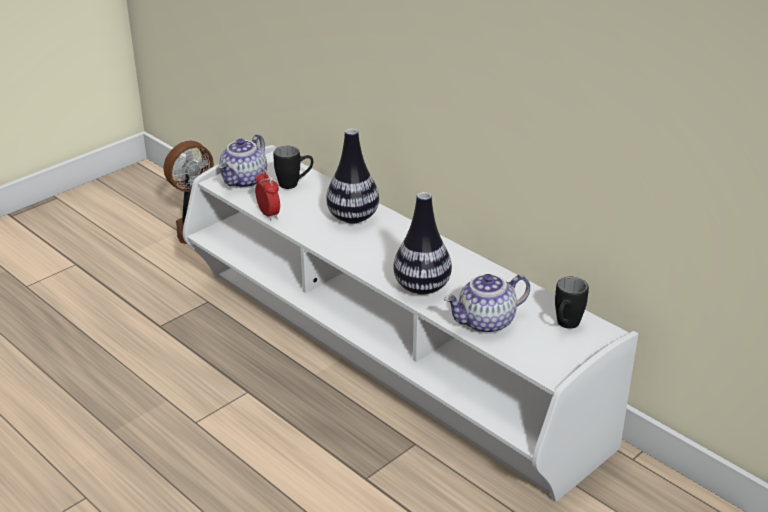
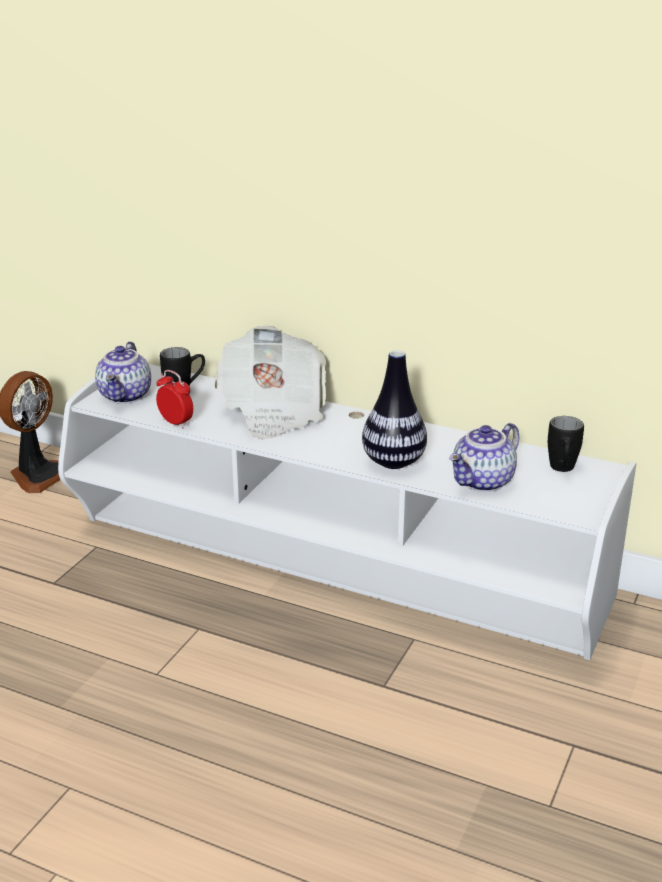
camera: 20 degrees left, 5 degrees down
(353, 218) = (272, 411): vase -> newspaper

